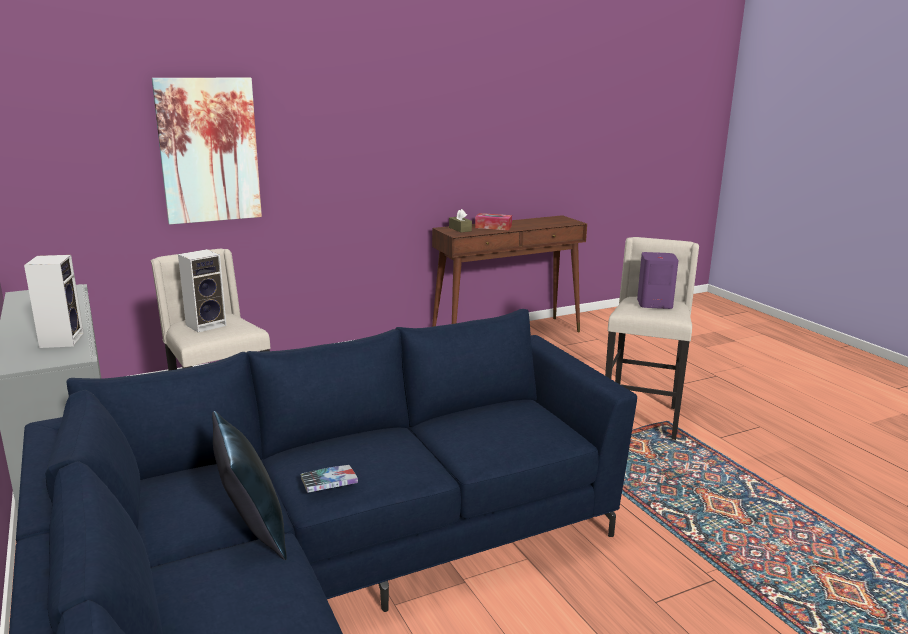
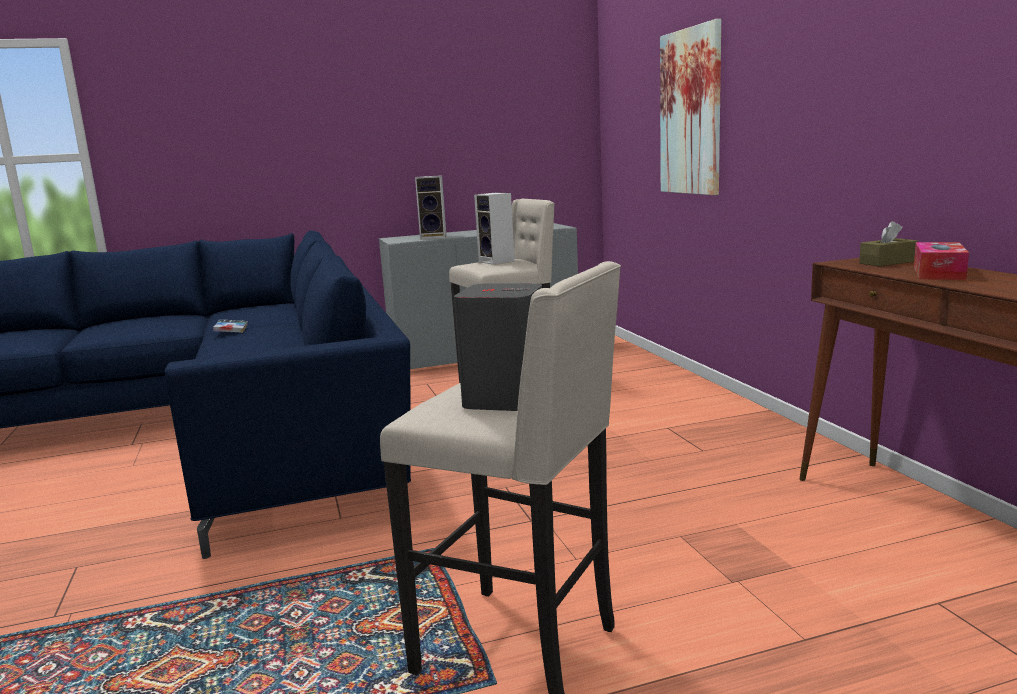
camera: 100 degrees right, 5 degrees down
(252, 530) = (206, 325): blue pillow -> none
(654, 304) = (505, 399): purple speaker -> grey speaker

